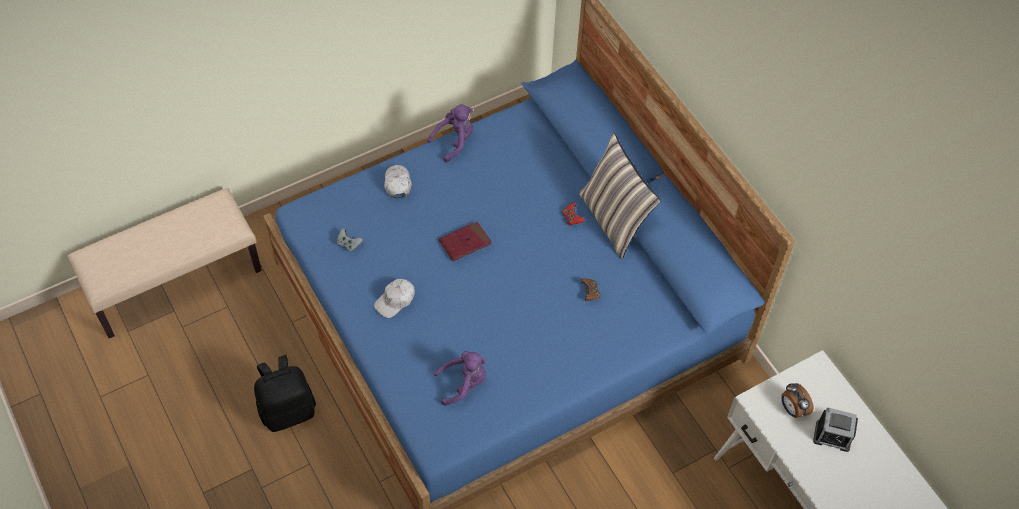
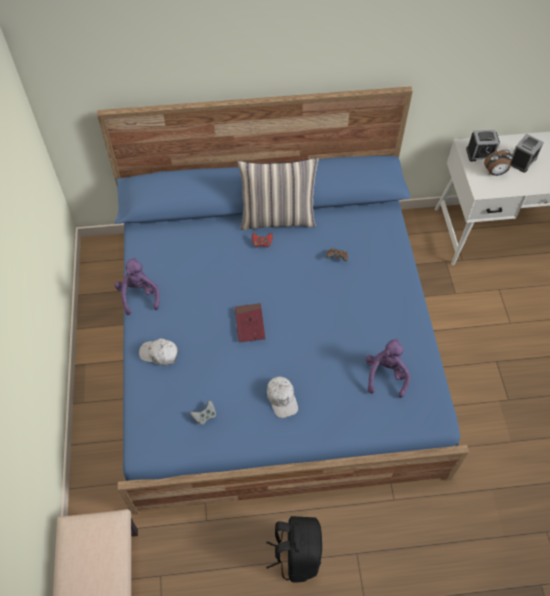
camera: 65 degrees left, 0 degrees up
(815, 385) = (480, 154): none -> alarm clock

